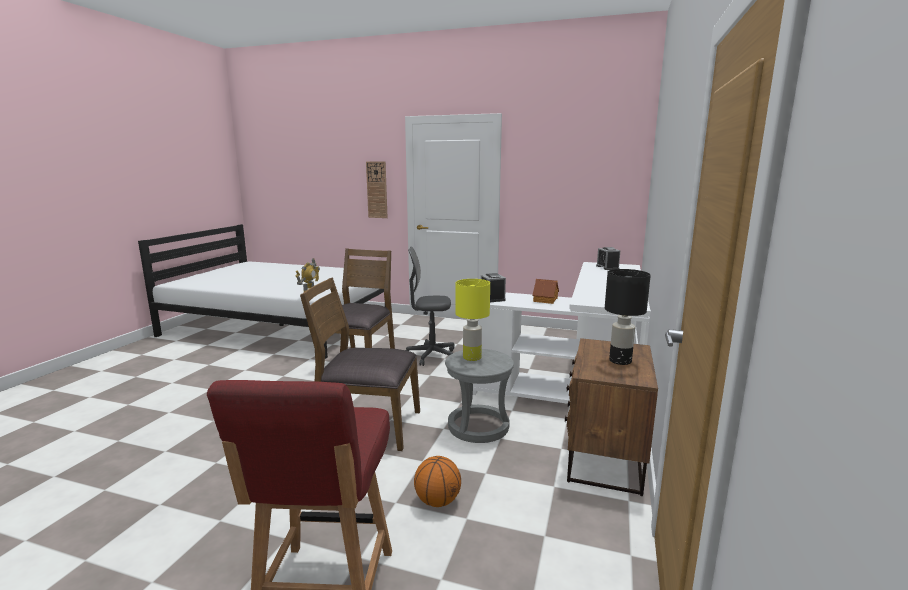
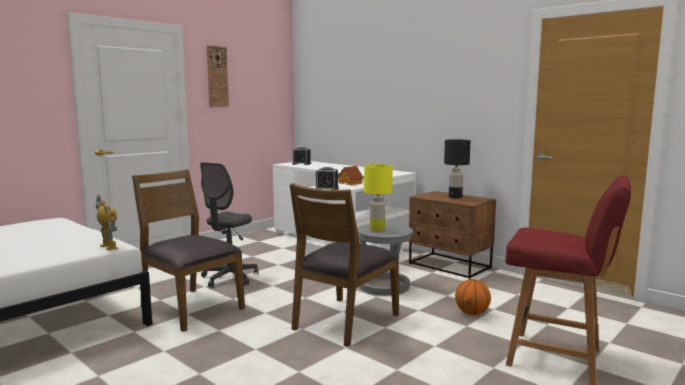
camera: 65 degrees left, 5 degrees down
(377, 190) = (28, 107): wall clock -> wall clock (217, 77)

